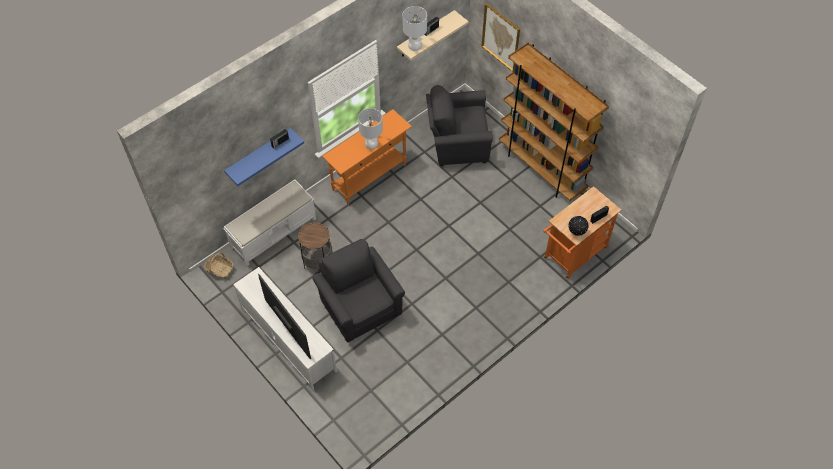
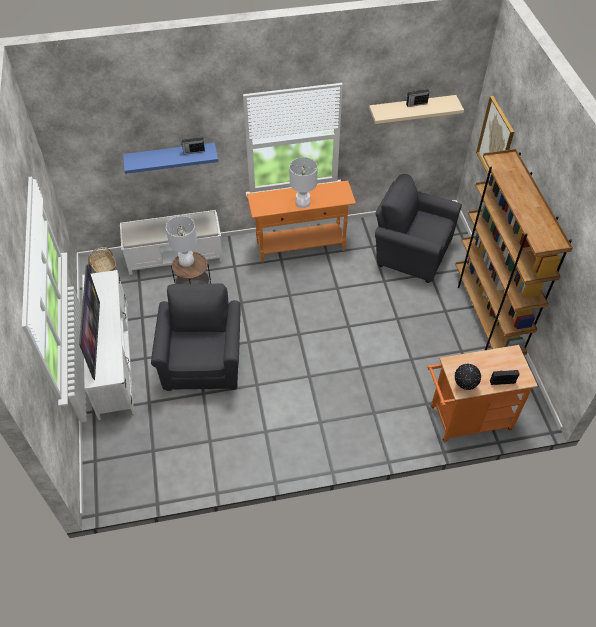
camera: 30 degrees right, 5 degrees down
(414, 45) = (388, 111): white table lamp -> white table lamp (186, 260)

